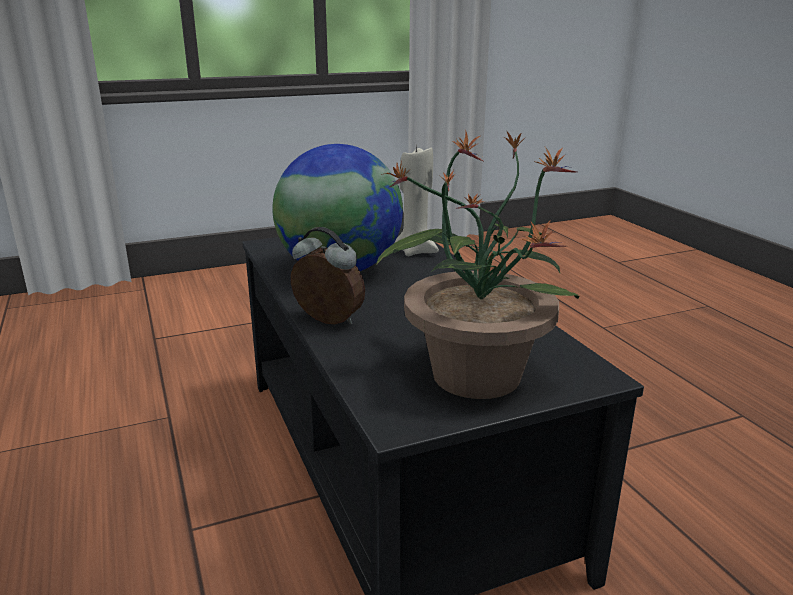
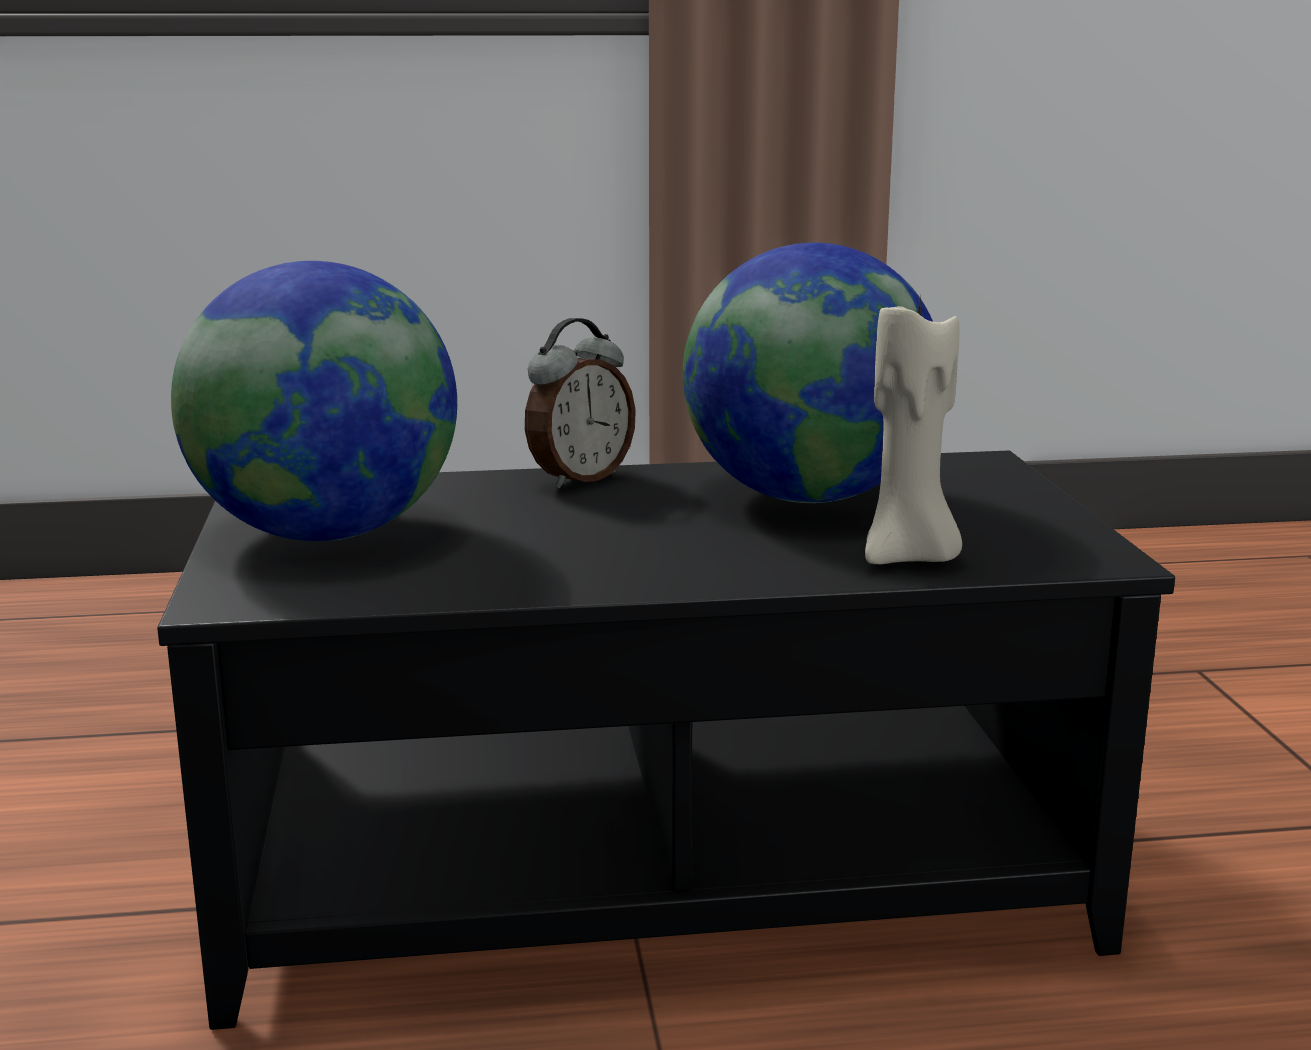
camera: 105 degrees right, 5 degrees down
(474, 374) = (326, 534): potted plant -> globe

